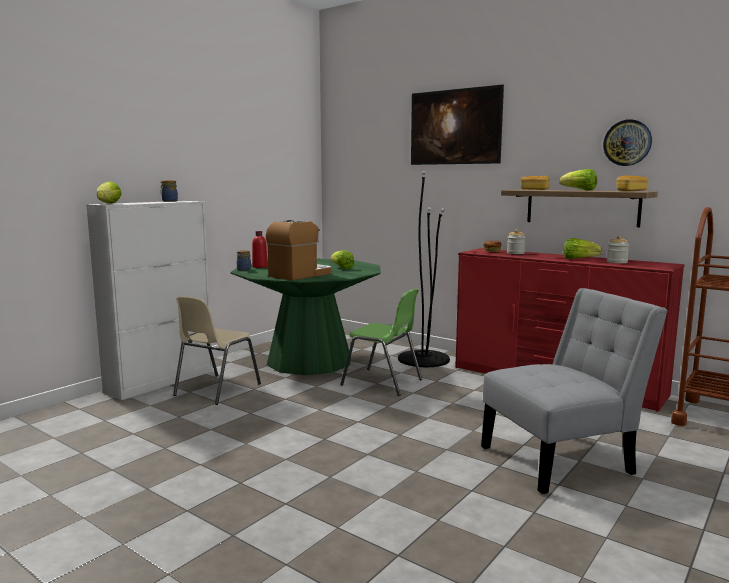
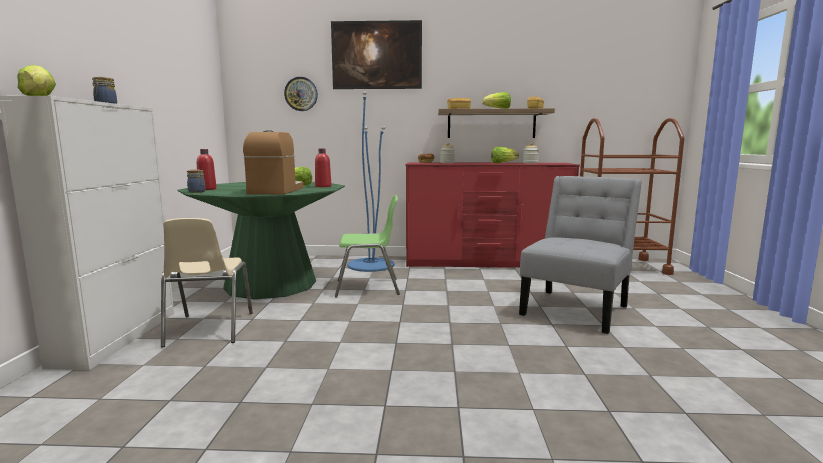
camera: 35 degrees left, 0 degrees up
(355, 272) = (323, 186): none -> red bottle
(423, 359) = (371, 265): black floor lamp -> blue floor lamp
(627, 143) = (523, 74): wall clock -> wall clock (301, 94)

